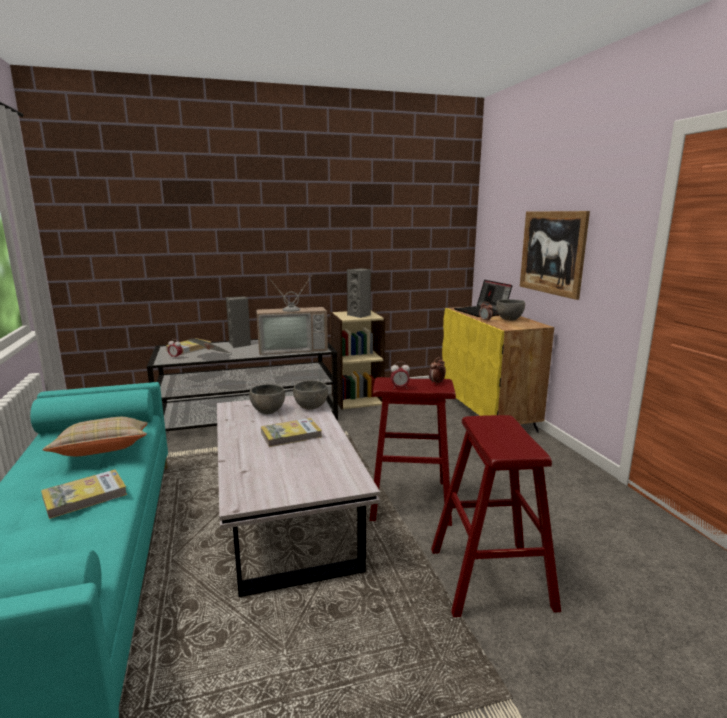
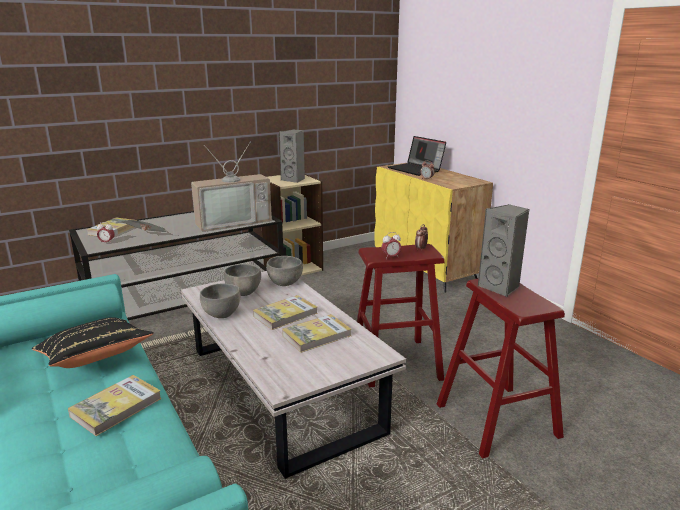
camera: 15 degrees left, 5 degrees up
(103, 452) = (95, 358): beige pillow -> black pillow
(240, 344) = (169, 221): grey speaker -> grey speaker (501, 287)
(306, 457) = (316, 336): none -> book
(509, 319) = (447, 176): grey bowl -> grey bowl (222, 314)
(552, 252) = (488, 110): picture -> none

